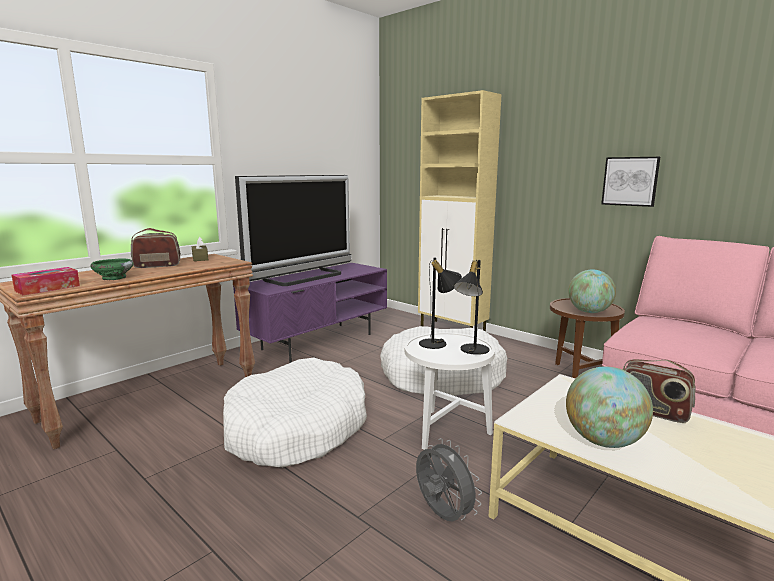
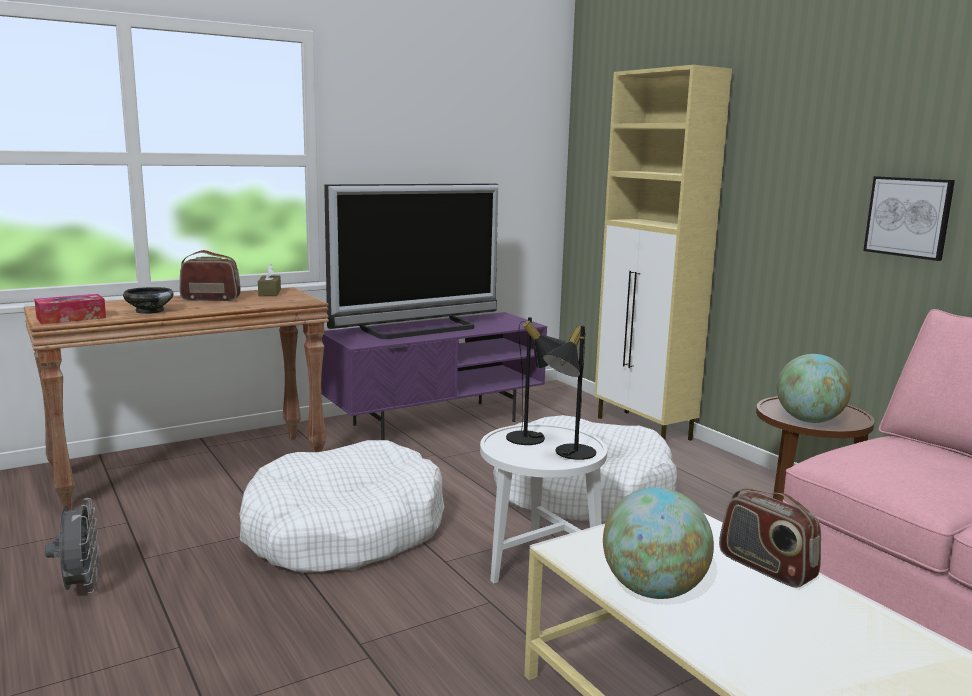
camera: 15 degrees right, 0 degrees up
(114, 278) = (149, 311): green bowl -> black bowl
(442, 516) = (465, 663): grey fan -> grey fan (80, 588)

